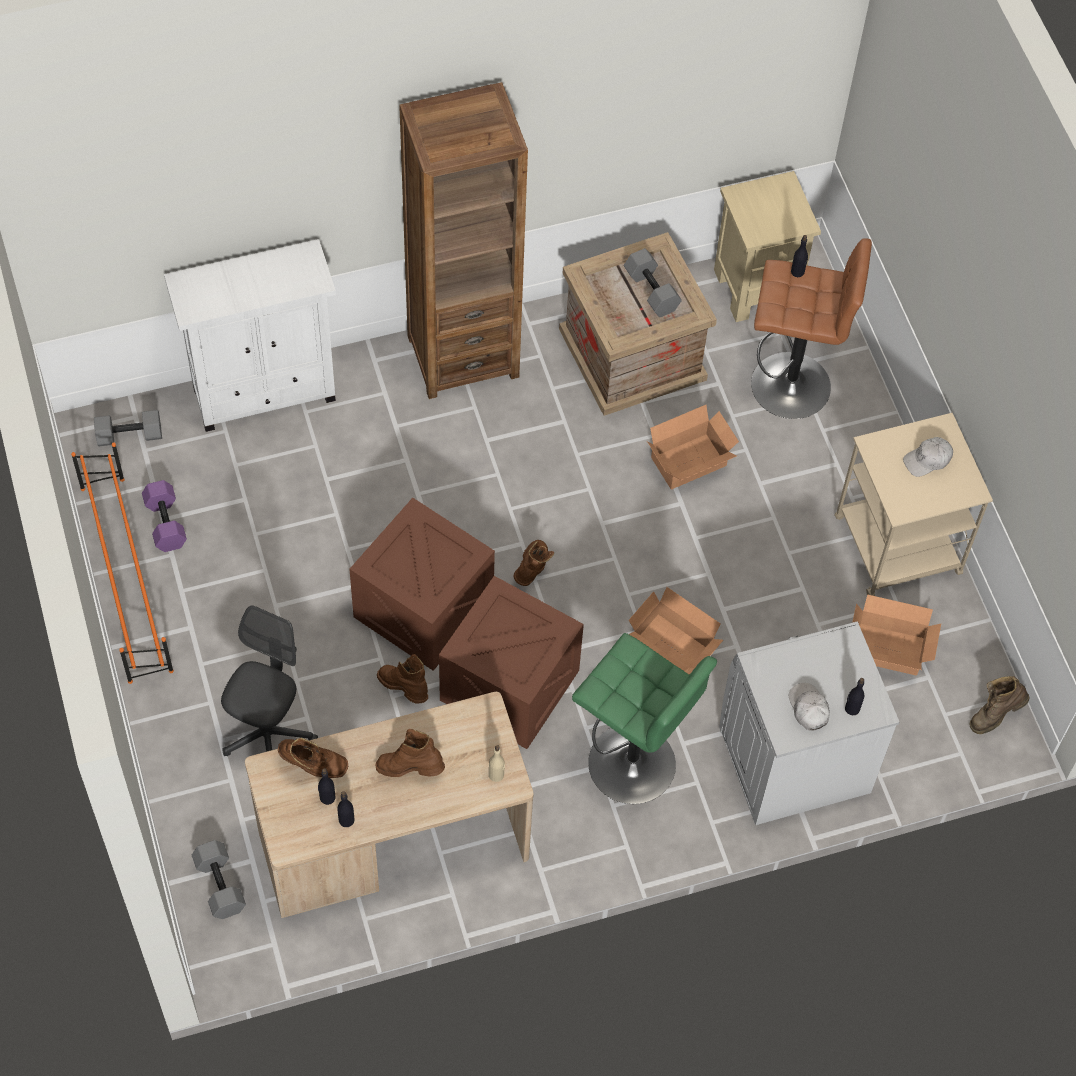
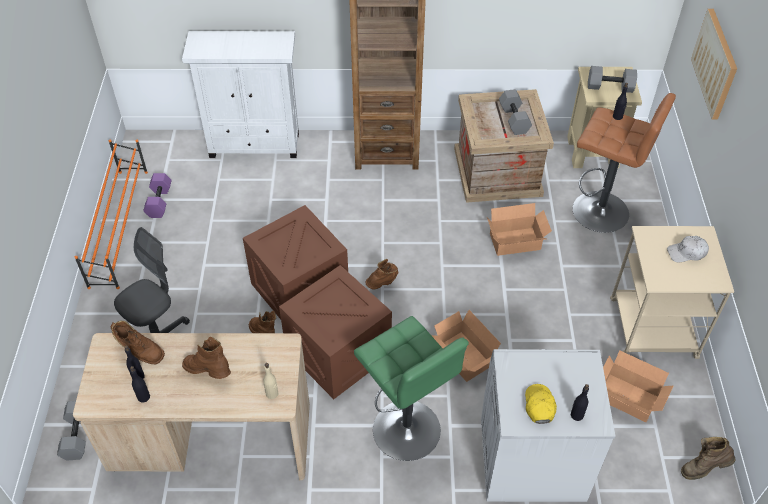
camera: 20 degrees right, 10 degrees down
(129, 436) = (162, 151): grey dumbbell -> grey dumbbell (609, 87)
(808, 709) = (539, 406): white cap -> yellow cap
(916, 200) = (715, 63): none -> picture

